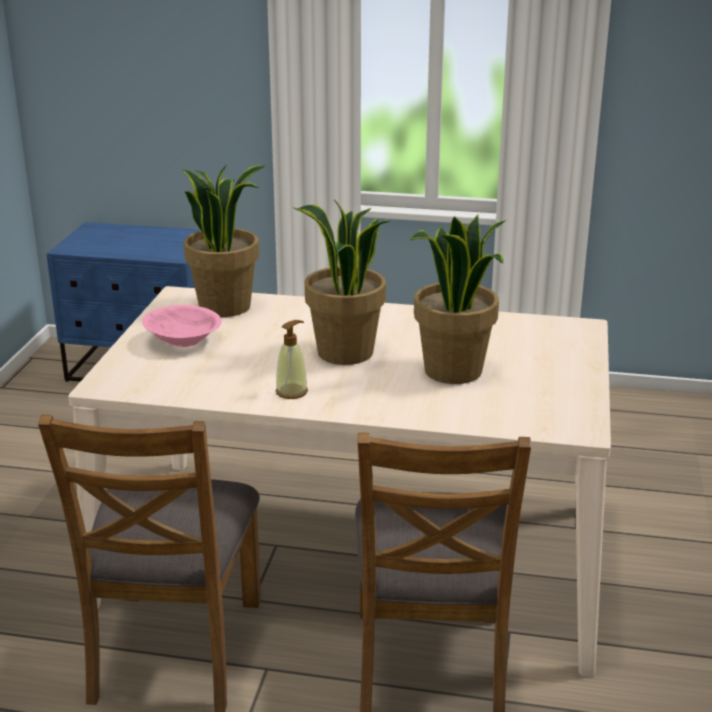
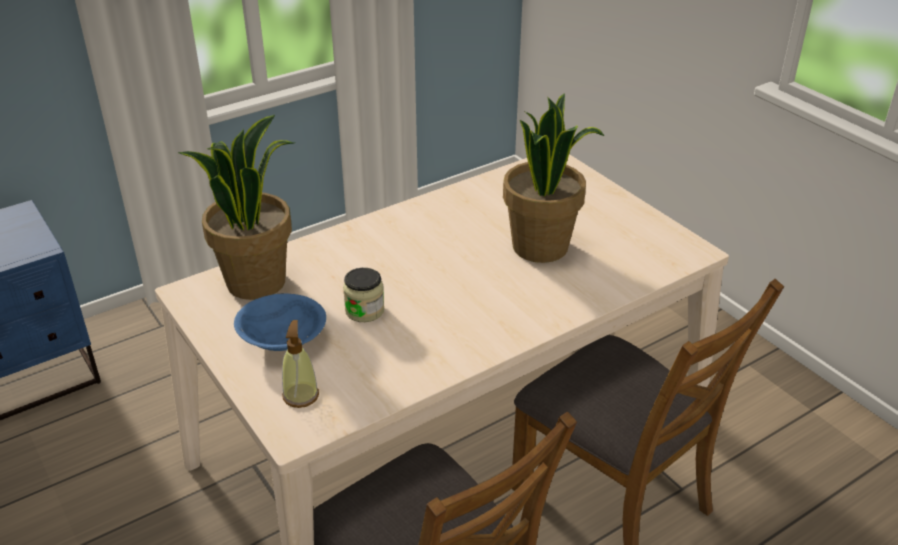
camera: 45 degrees left, 10 degrees up
(183, 341) = (282, 340): pink bowl -> blue bowl
(258, 349) = (364, 310): none -> jar
(292, 392) = (464, 336): soap dispenser -> soap dispenser (301, 395)
(344, 353) = (438, 274): potted plant -> none

